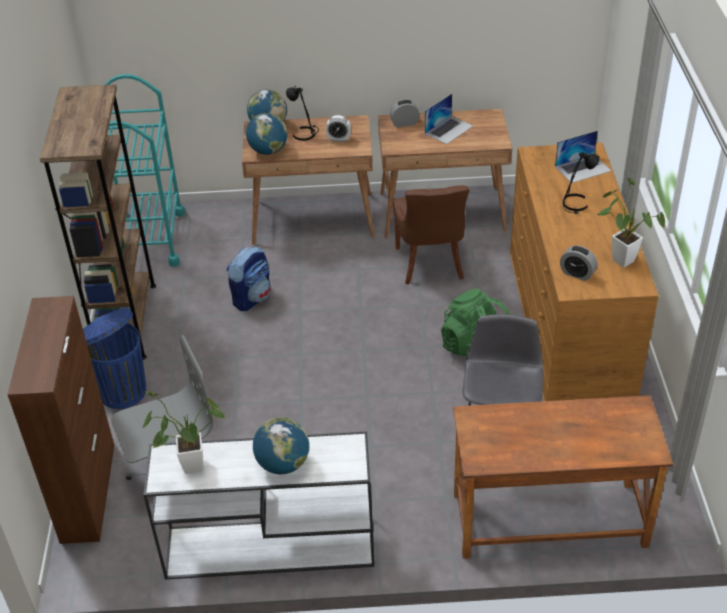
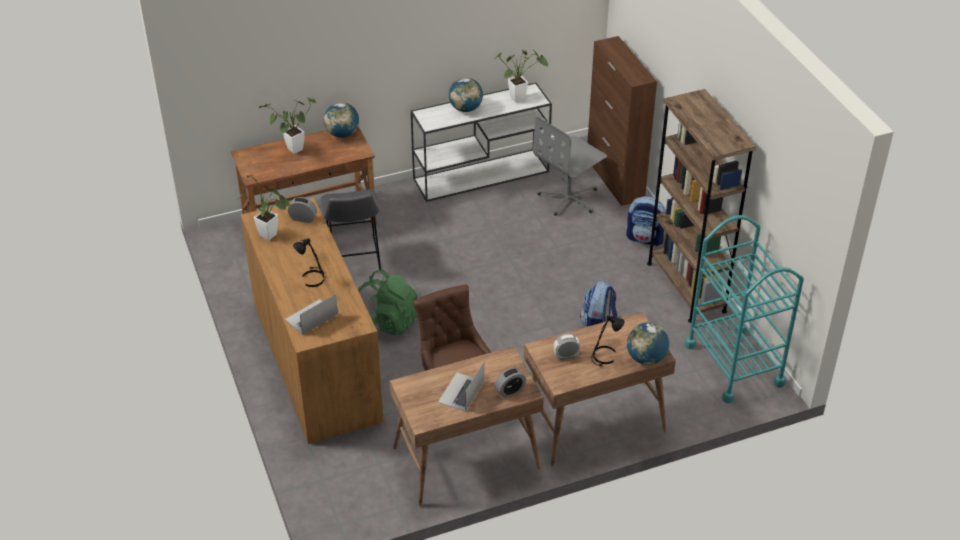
camera: 160 degrees right, 0 degrees up
(121, 391) = (645, 238): blue trash can -> backpack
(268, 151) = (626, 328): globe -> globe (342, 134)
(575, 442) = (292, 151): none -> potted plant

